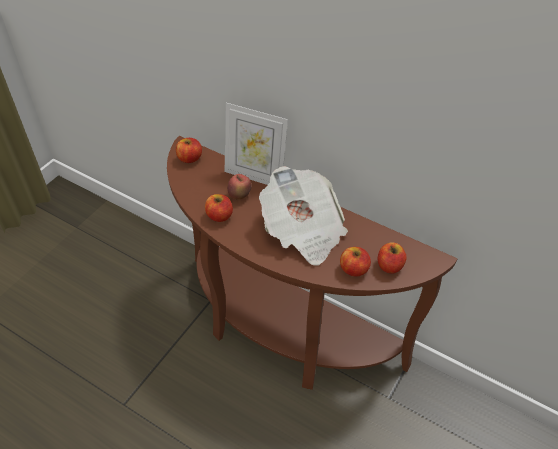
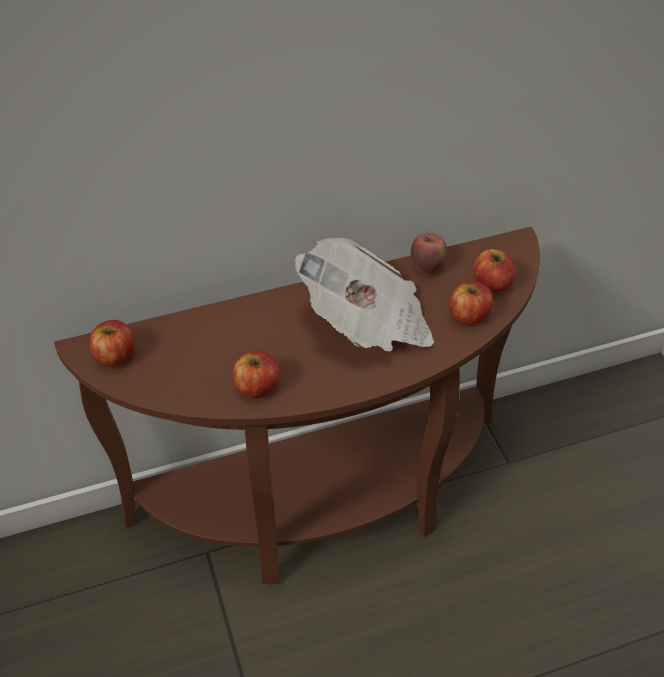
camera: 50 degrees left, 0 degrees up
(239, 195) = (244, 345): apple -> apple (427, 267)
(255, 176) = (226, 310): picture frame -> none

